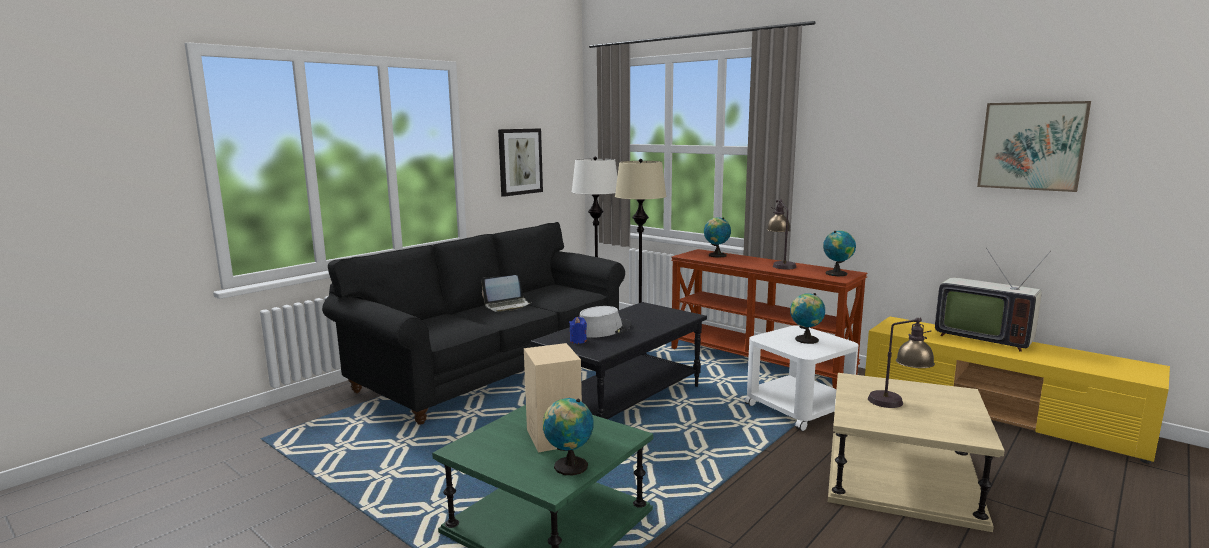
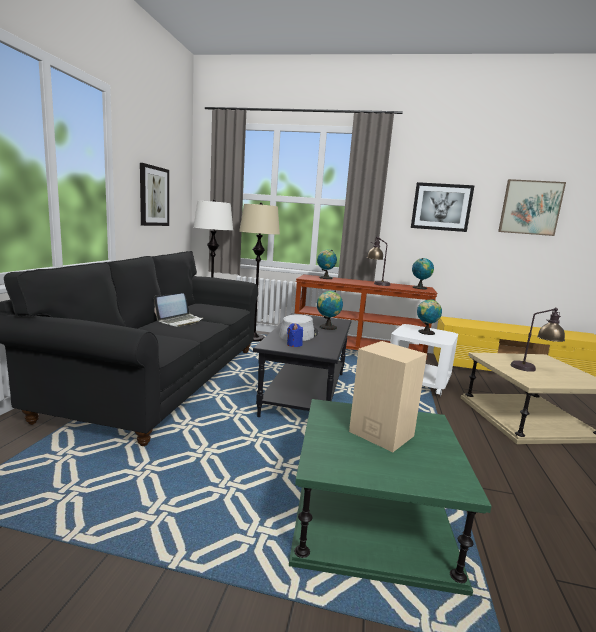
camera: 30 degrees left, 0 degrees up
(568, 467) = (438, 461): globe -> globe (327, 327)
(885, 151) = (441, 207): none -> picture
(982, 338) = (501, 325): television -> none

